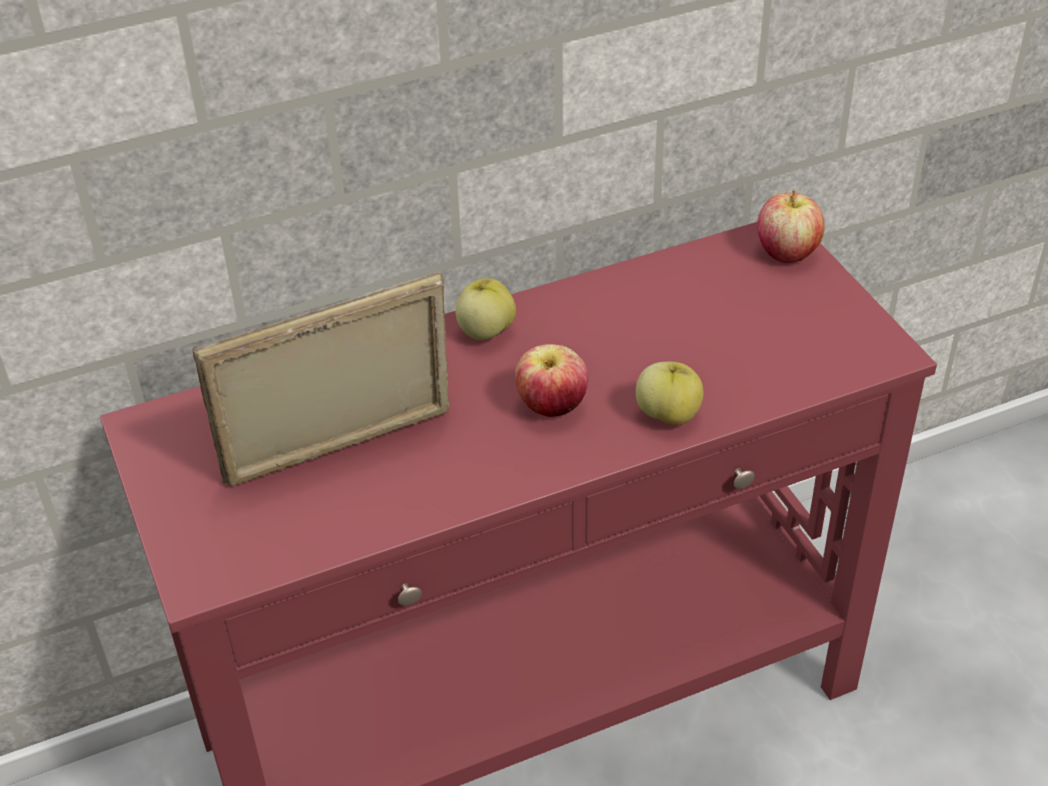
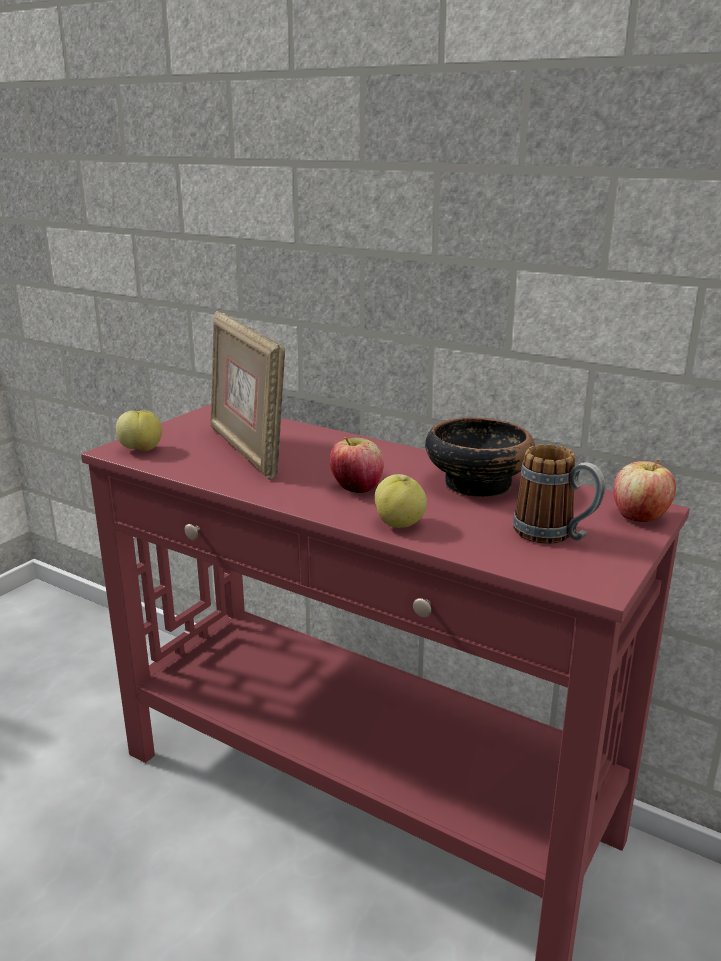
camera: 55 degrees right, 20 degrees down
(342, 452) = (247, 451): picture frame -> picture frame turned 150 degrees counterclockwise
(485, 331) = (397, 455): apple -> apple (141, 449)
(620, 313) = (476, 484): none -> bowl
(780, 325) = (555, 535): none -> mug

